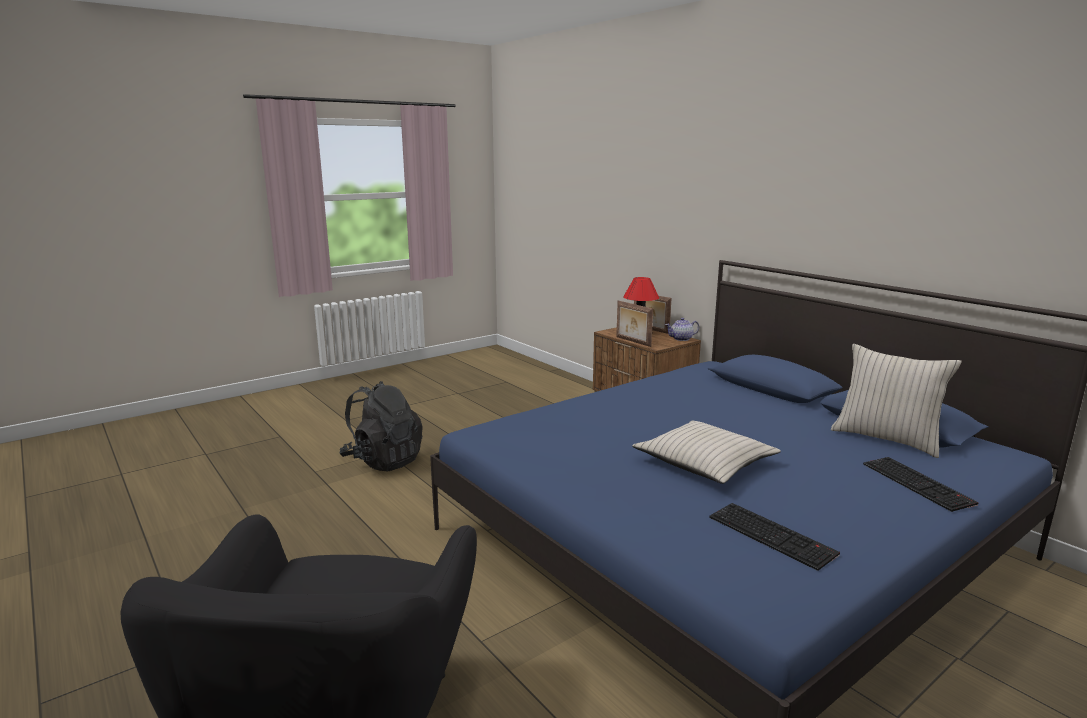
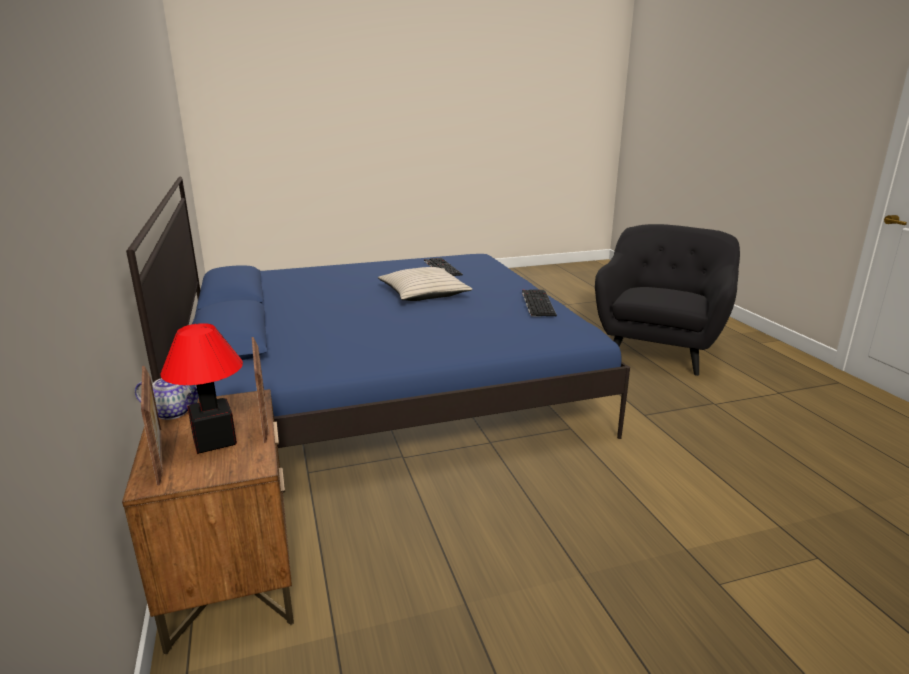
camera: 160 degrees left, 5 degrees up
(383, 460) = (715, 560): black backpack -> none
(886, 439) = (270, 290): beige pillow -> none
(919, 484) = (320, 272): keyboard -> keyboard (537, 303)

